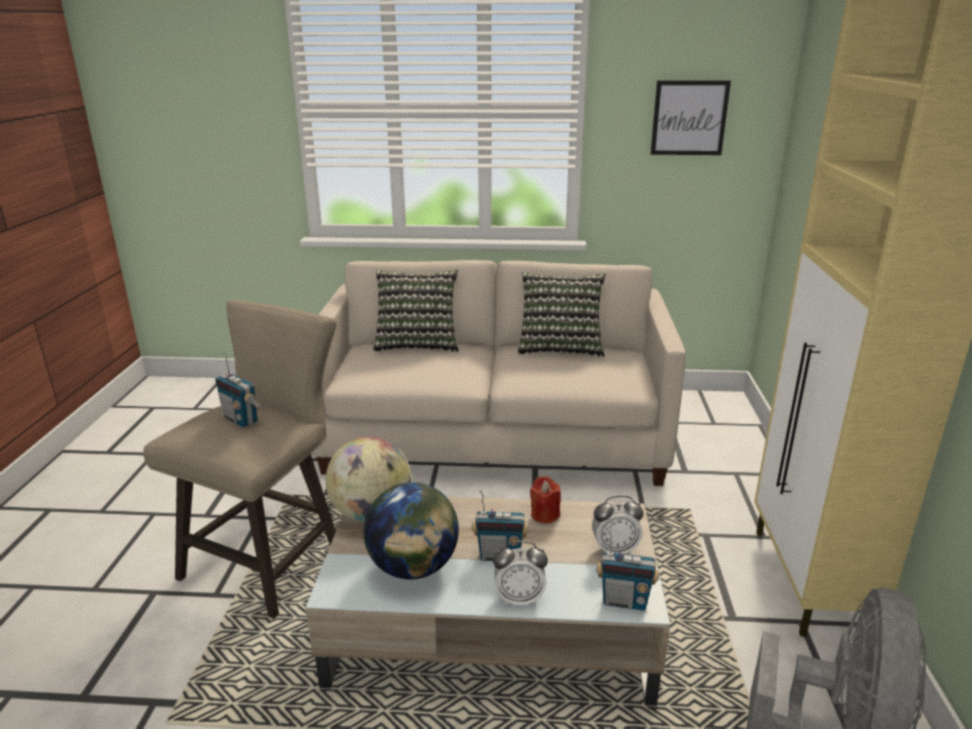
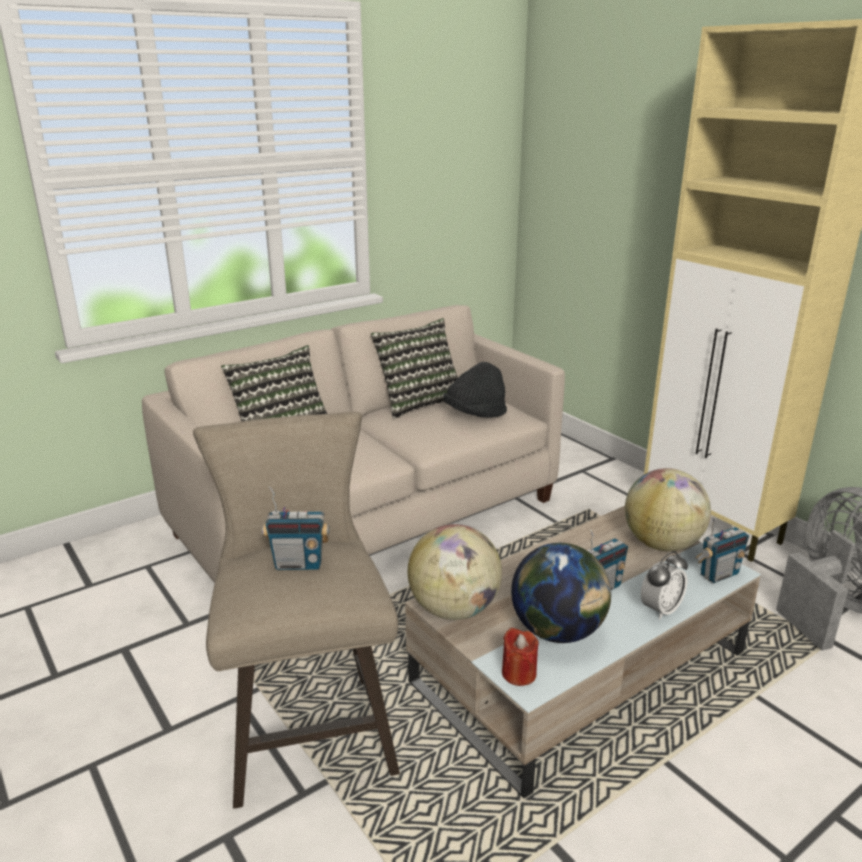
camera: 40 degrees left, 0 degrees up
(544, 515) = (582, 543): red candle -> red candle (519, 673)
(590, 372) = (475, 414): none -> black hat
(615, 550) = (662, 544): alarm clock -> globe
(689, 118) = (451, 158): picture -> none

